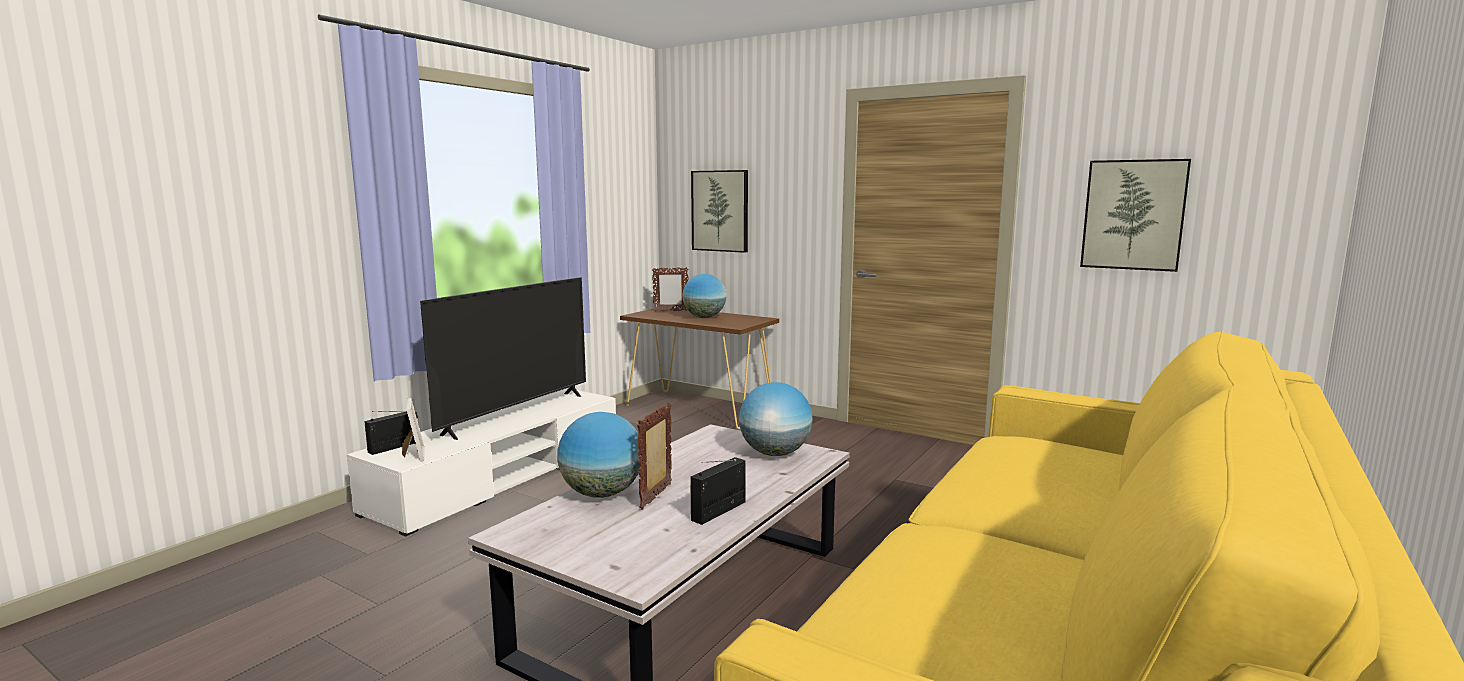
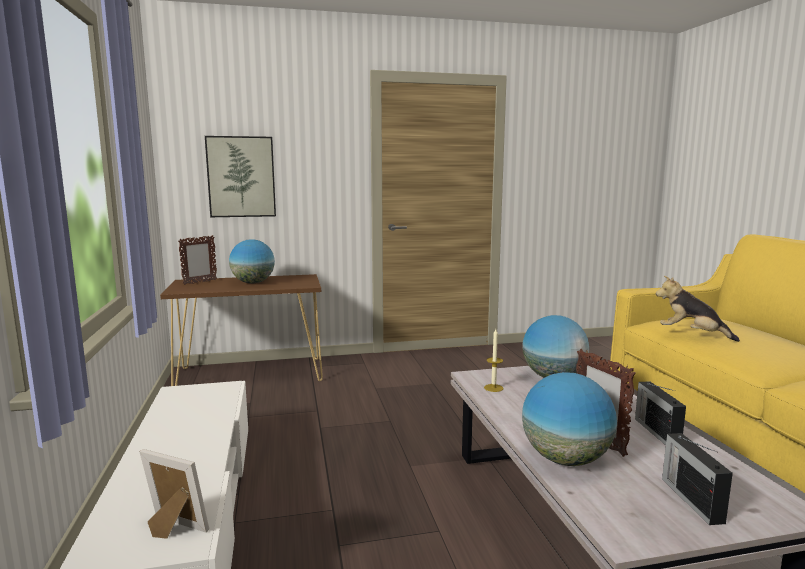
camera: 45 degrees left, 0 degrees up
(395, 447) = (114, 533): radio -> radio (691, 499)
(516, 414) = (180, 431): television -> none
(702, 443) = (493, 388): none -> candle
(985, 454) = (692, 334): none -> plush toy
(1133, 215) = (570, 174): picture -> none

